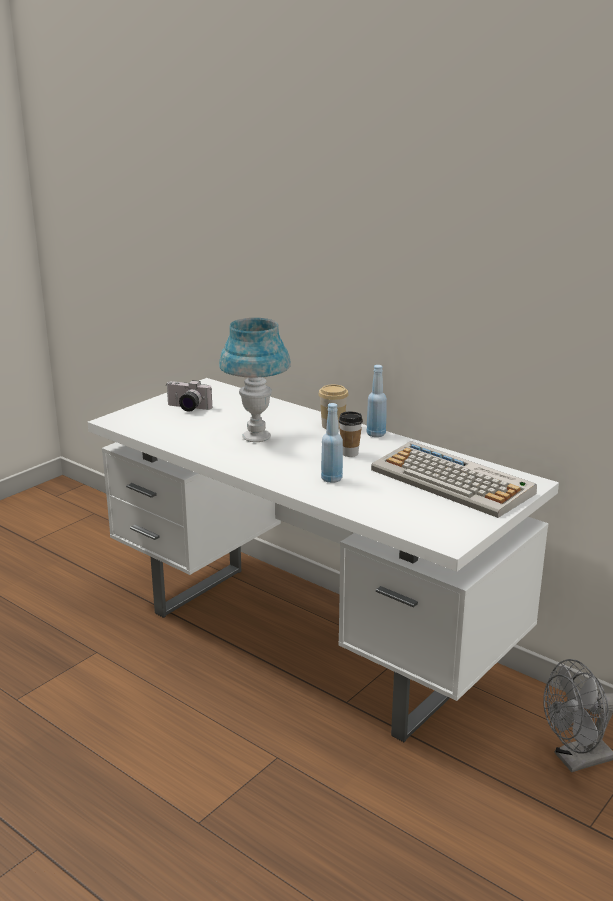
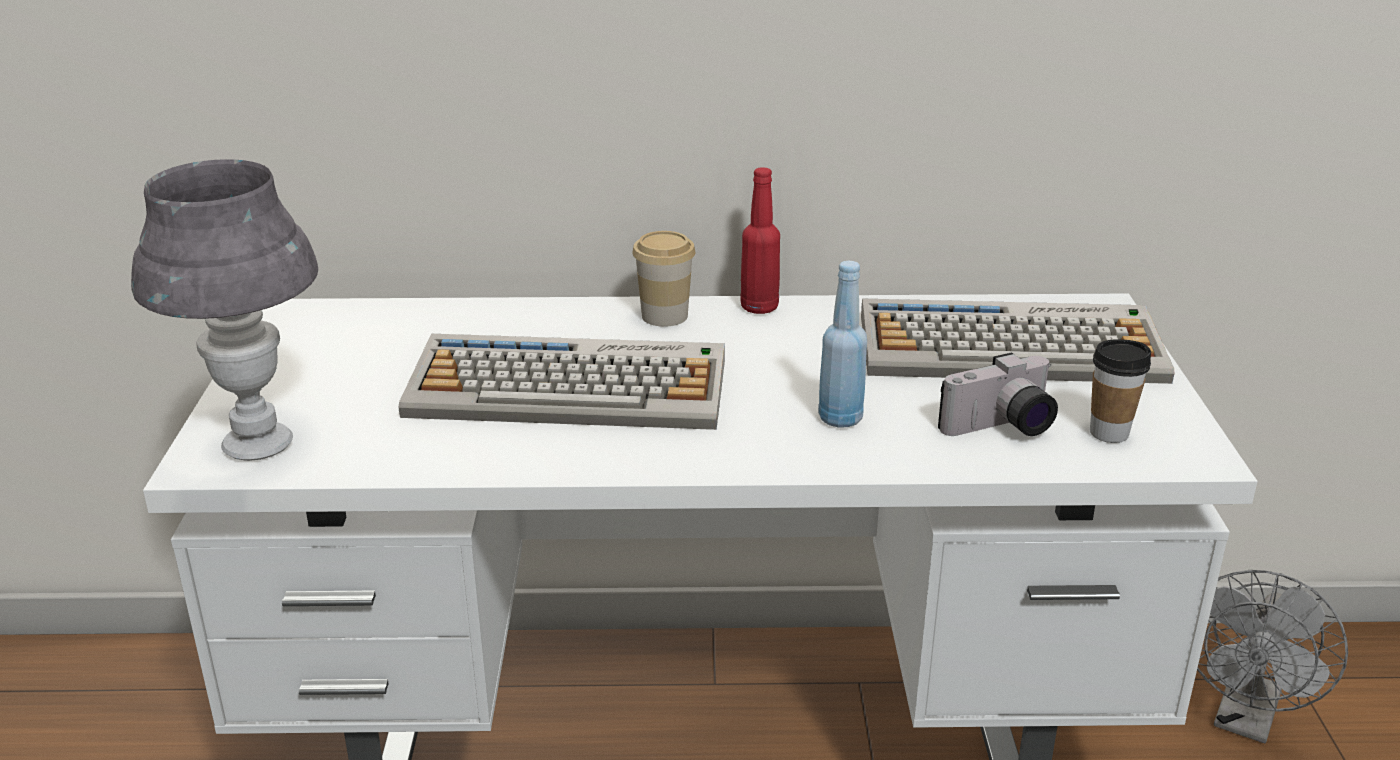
camera: 40 degrees left, 5 degrees up
(135, 420) = (258, 444): none -> grey table lamp
(187, 408) = (333, 377): camera -> camera (1002, 428)
(256, 437) = (571, 387): blue table lamp -> keyboard
(350, 453) = (782, 358): cup -> cup (1109, 433)
(376, 434) = (759, 307): blue bottle -> red bottle

